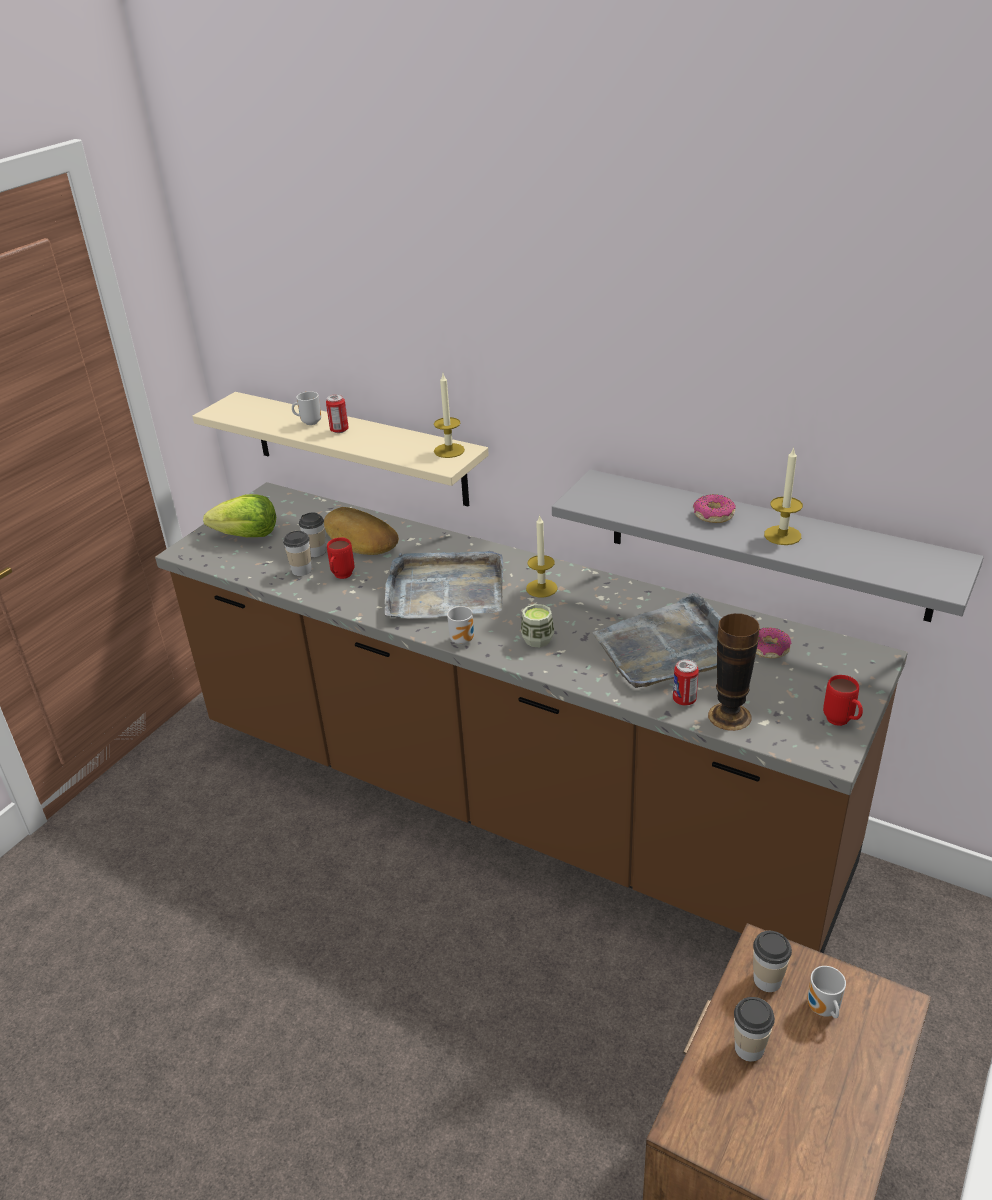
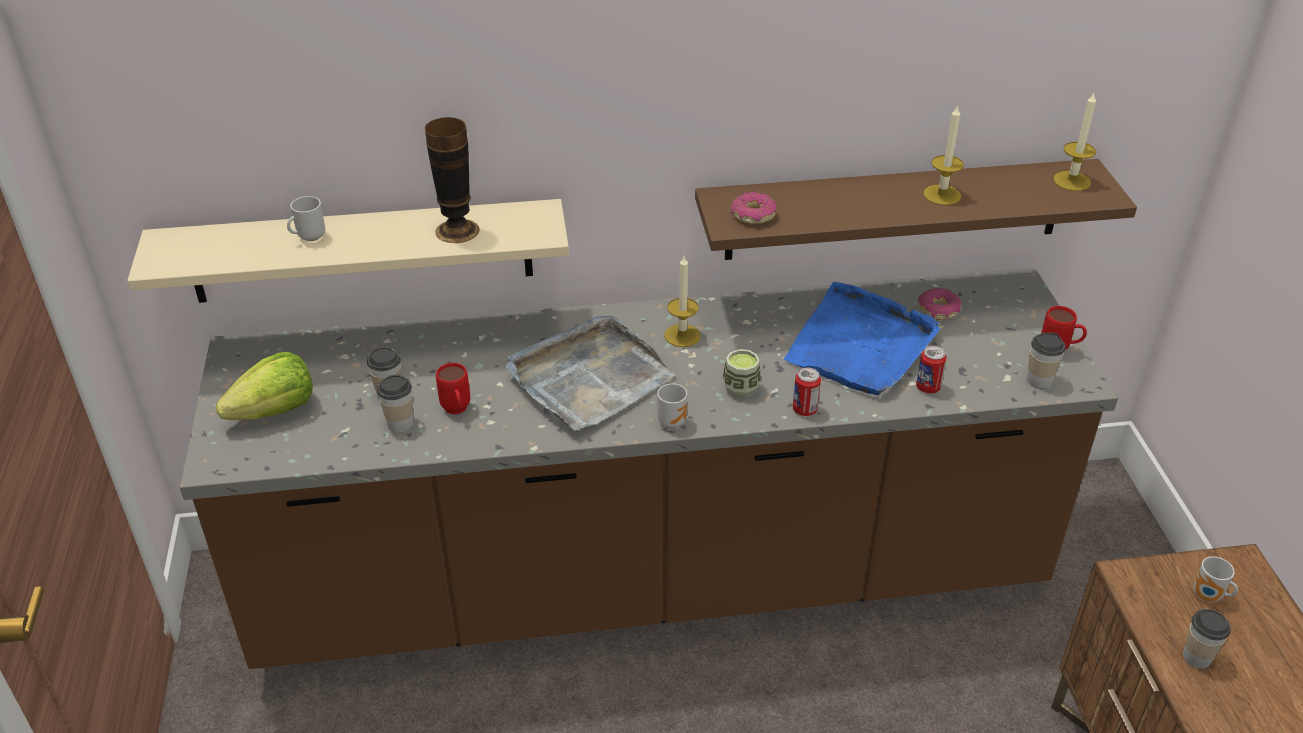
camera: 40 degrees left, 5 degrees up
(339, 430) = (362, 235): can -> can (804, 410)
(359, 539) = (423, 360): bread -> none
(449, 450) = (525, 216): candle -> candle (1072, 181)
(668, 647) = (860, 345): grey tray -> blue tray
(713, 515) = (865, 196): donut -> donut (753, 215)
(729, 716) = (977, 385): vase -> vase (457, 230)
(766, 544) = (895, 209): grey shelf -> brown shelf
(767, 980) = (1154, 597): cup -> cup (1039, 380)

